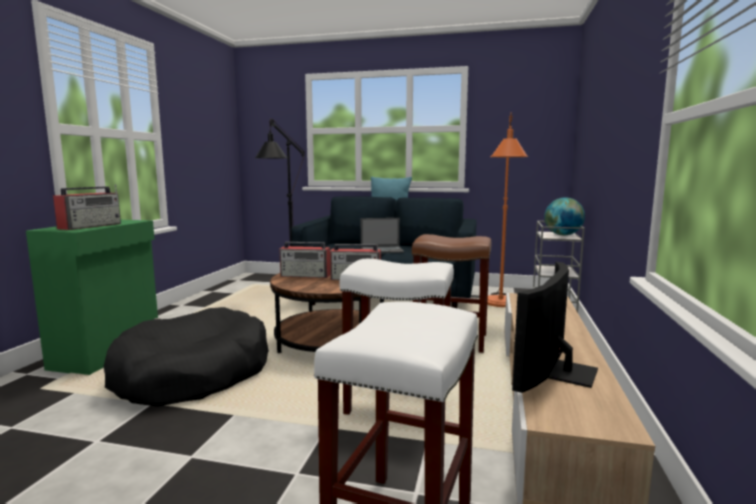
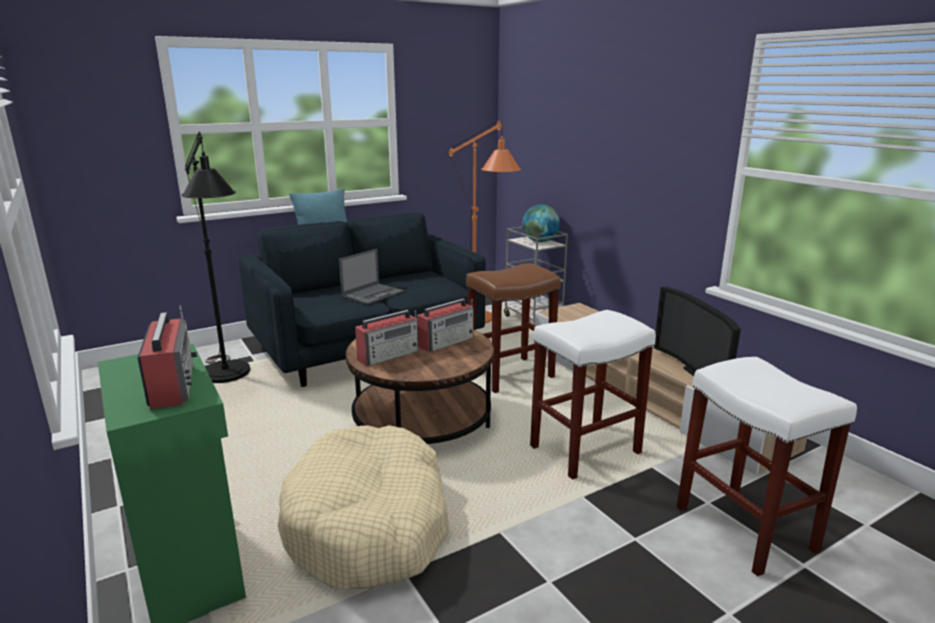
camera: 45 degrees left, 10 degrees up
(192, 374) = (369, 524): black dog bed -> beige dog bed

